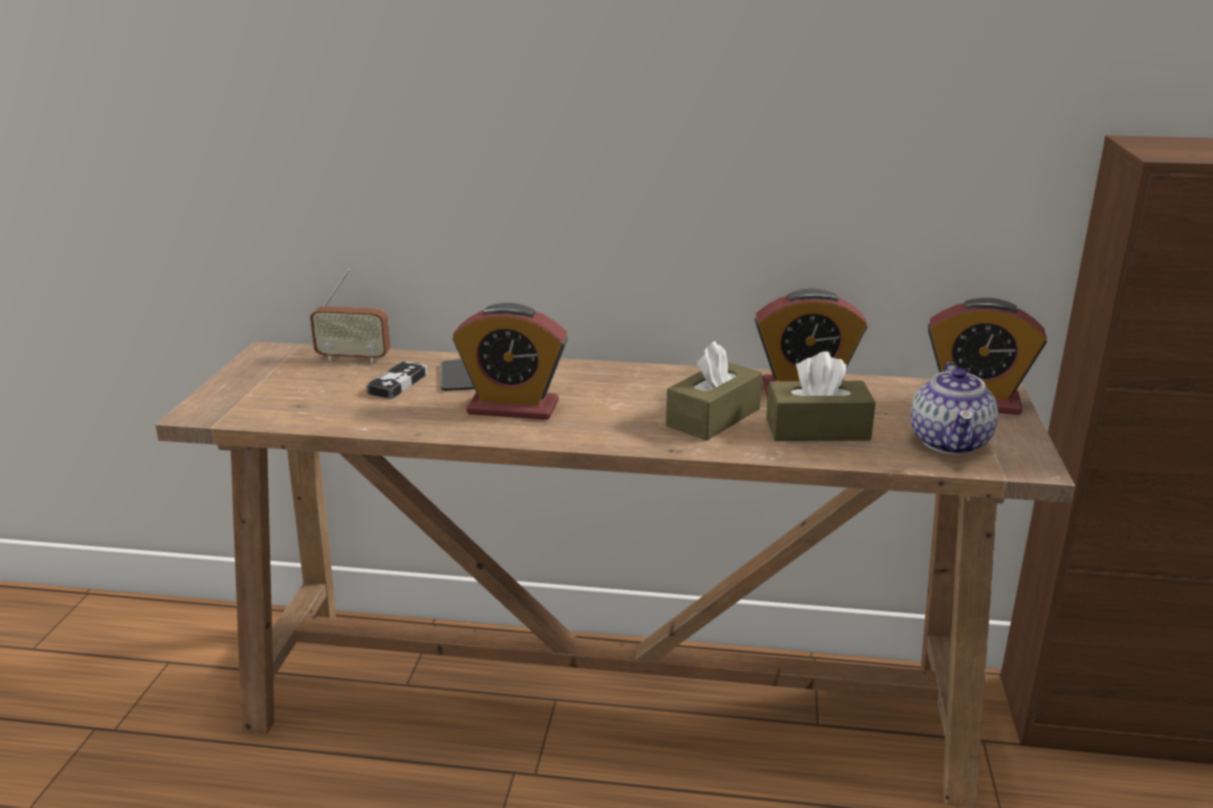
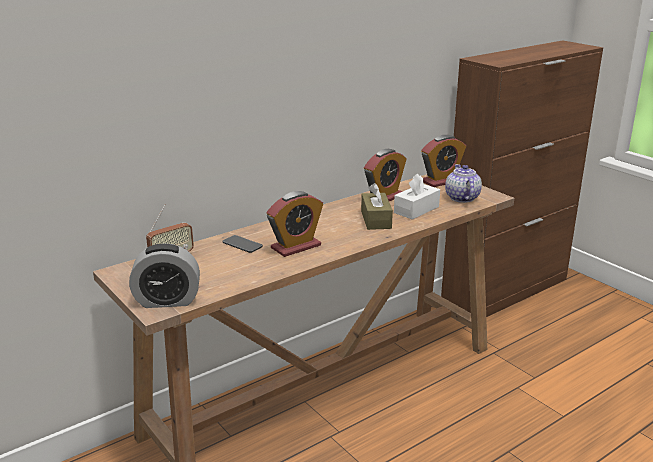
camera: 45 degrees left, 0 degrees up
(233, 407) = (167, 301): none -> alarm clock
(398, 384) = (222, 258): game controller -> none
(817, 429) = (416, 210): brown tissue box -> white tissue box
(951, 443) = (461, 198): teapot -> teapot turned 150 degrees counterclockwise

